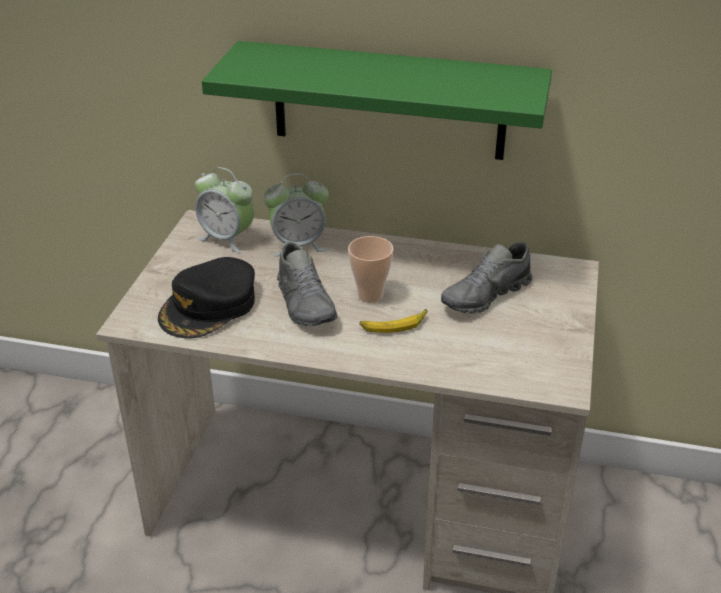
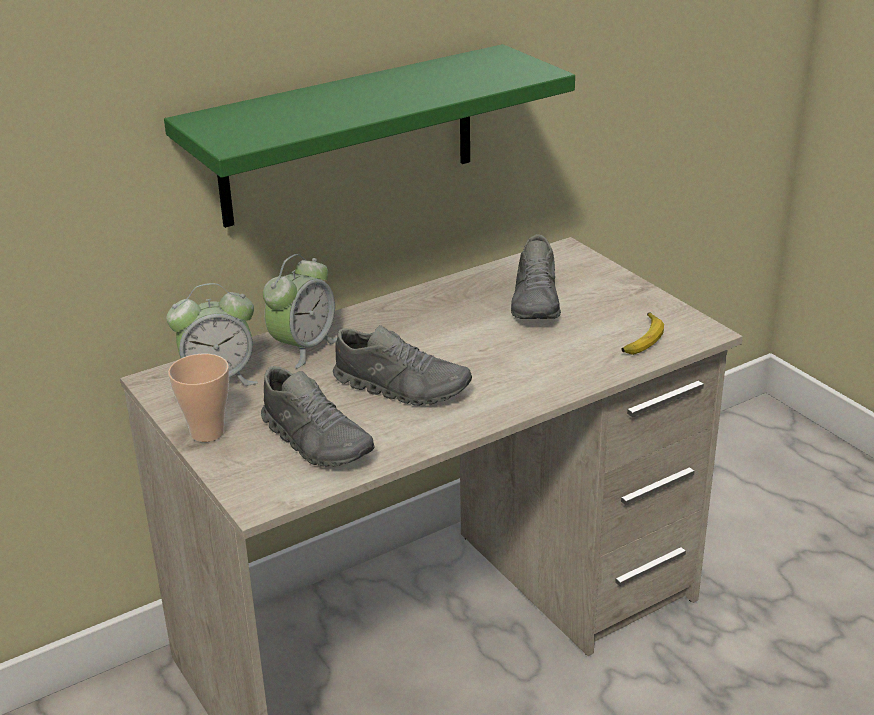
camera: 45 degrees left, 5 degrees down
(209, 307) = (316, 441): black cap -> grey shoe
(370, 295) = (446, 351): cup -> cup (207, 432)
(394, 325) = (508, 361): banana -> banana (642, 340)

